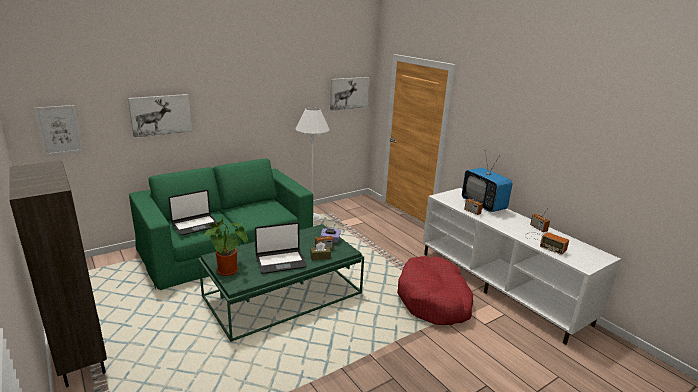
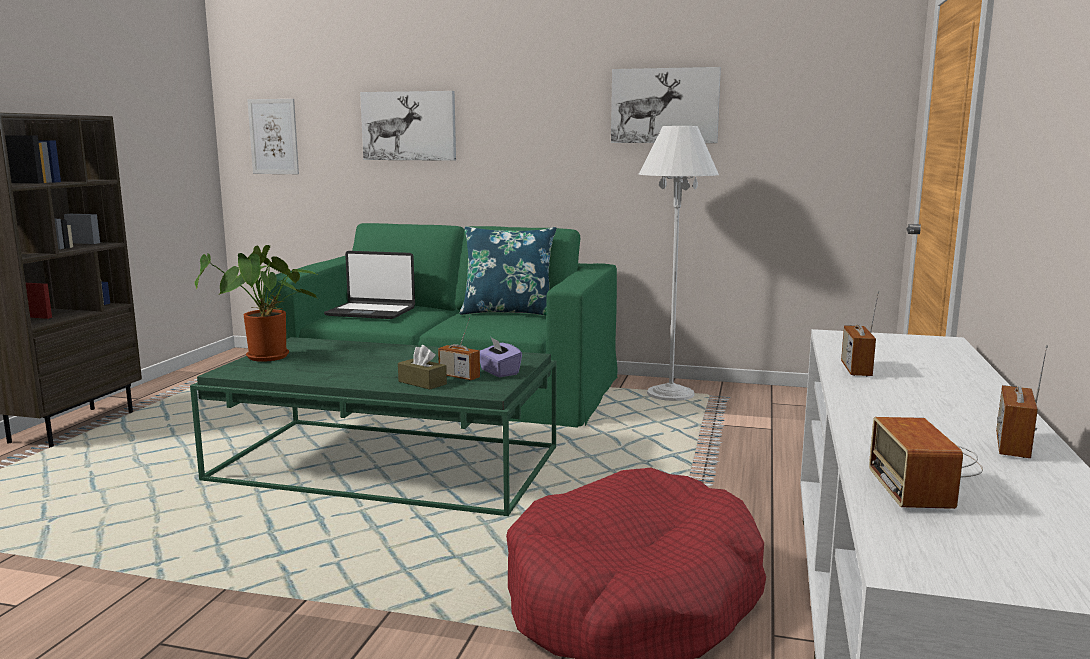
camera: 50 degrees right, 10 degrees down
(253, 205) = (508, 312): none -> blue pillow
(280, 262) = (352, 370): laptop -> none
(349, 93) = (829, 110): picture -> picture (665, 106)
(483, 205) = (940, 370): television -> none

